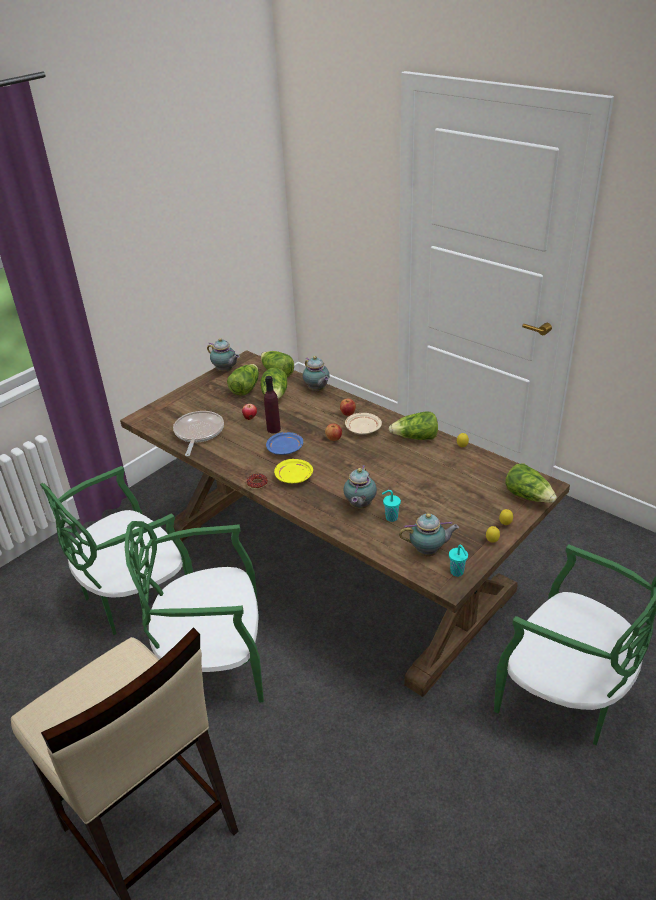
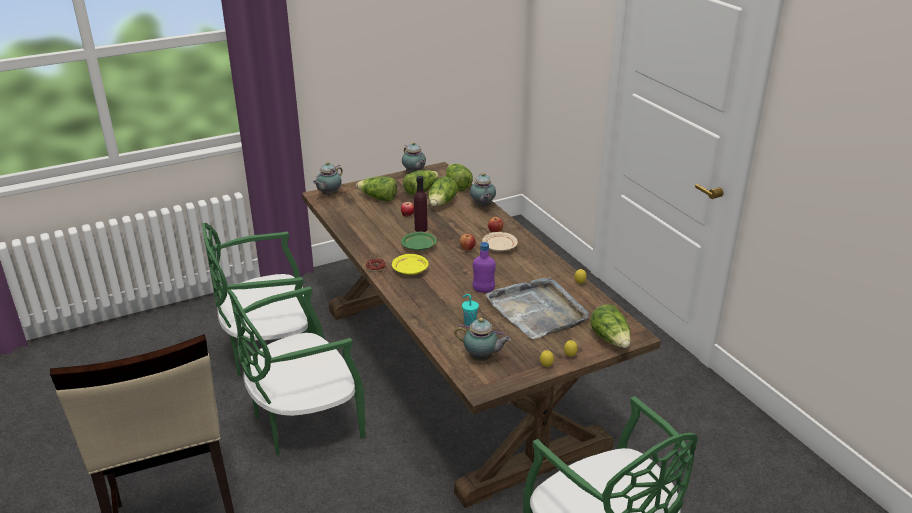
camera: 20 degrees right, 5 degrees down
(198, 433) = (356, 217): frying pan -> none
(214, 661) = (303, 421): green chair -> green chair turned 45 degrees counterclockwise
(285, 449) = (419, 246): blue plate -> green plate
(359, 506) = (449, 307): teapot -> teapot (329, 195)
(380, 479) = (483, 290): none -> purple bottle
(415, 438) = (542, 266): lettuce -> lettuce (378, 198)
(444, 486) = (538, 311): none -> grey tray
(457, 572) = (495, 381): turquoise cup -> none

